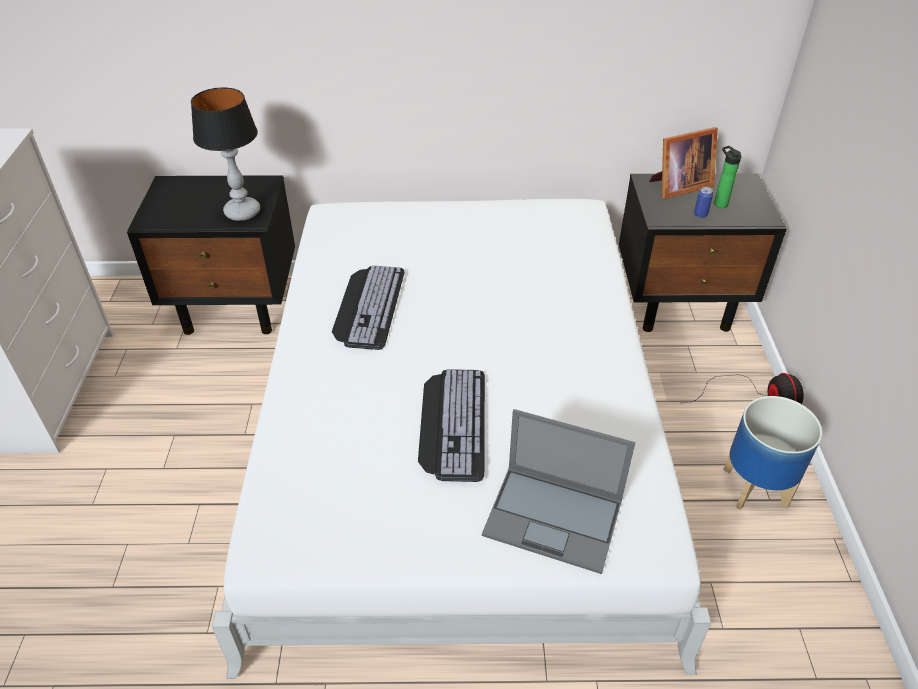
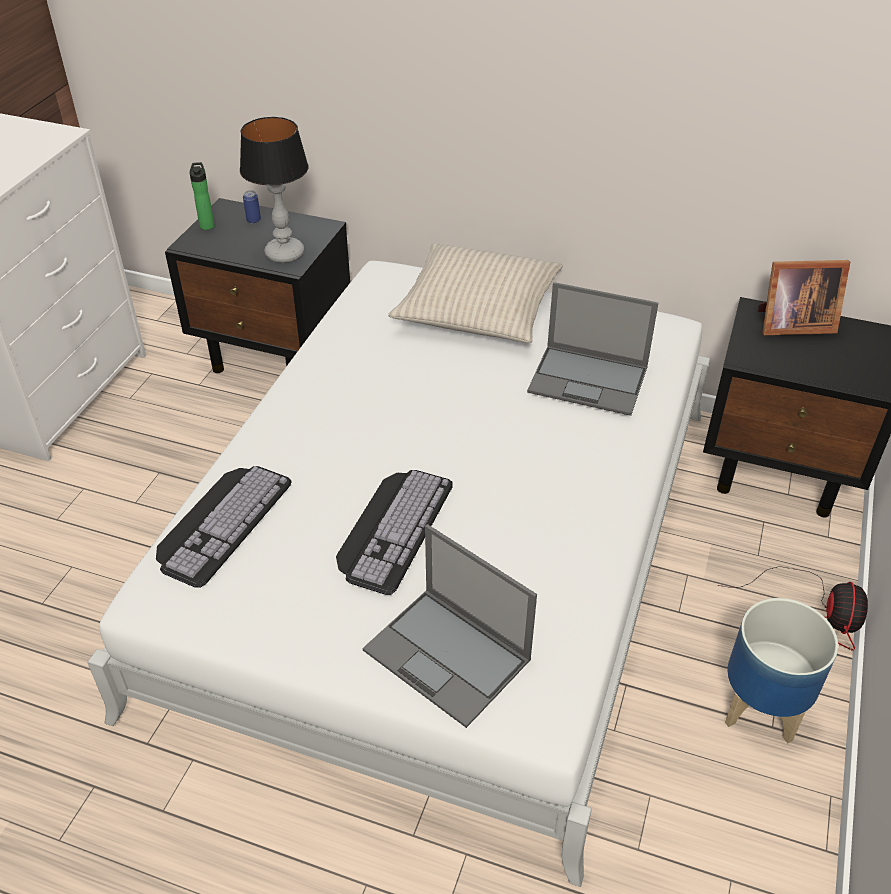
camera: 20 degrees right, 0 degrees up
(367, 305) = (369, 381): keyboard -> keyboard (220, 520)
(425, 225) = (477, 308): none -> beige pillow
(547, 263) = (589, 380): none -> laptop
(700, 214) = (799, 364): can -> can (253, 220)
(719, 203) = (832, 355): bottle -> bottle (207, 225)

